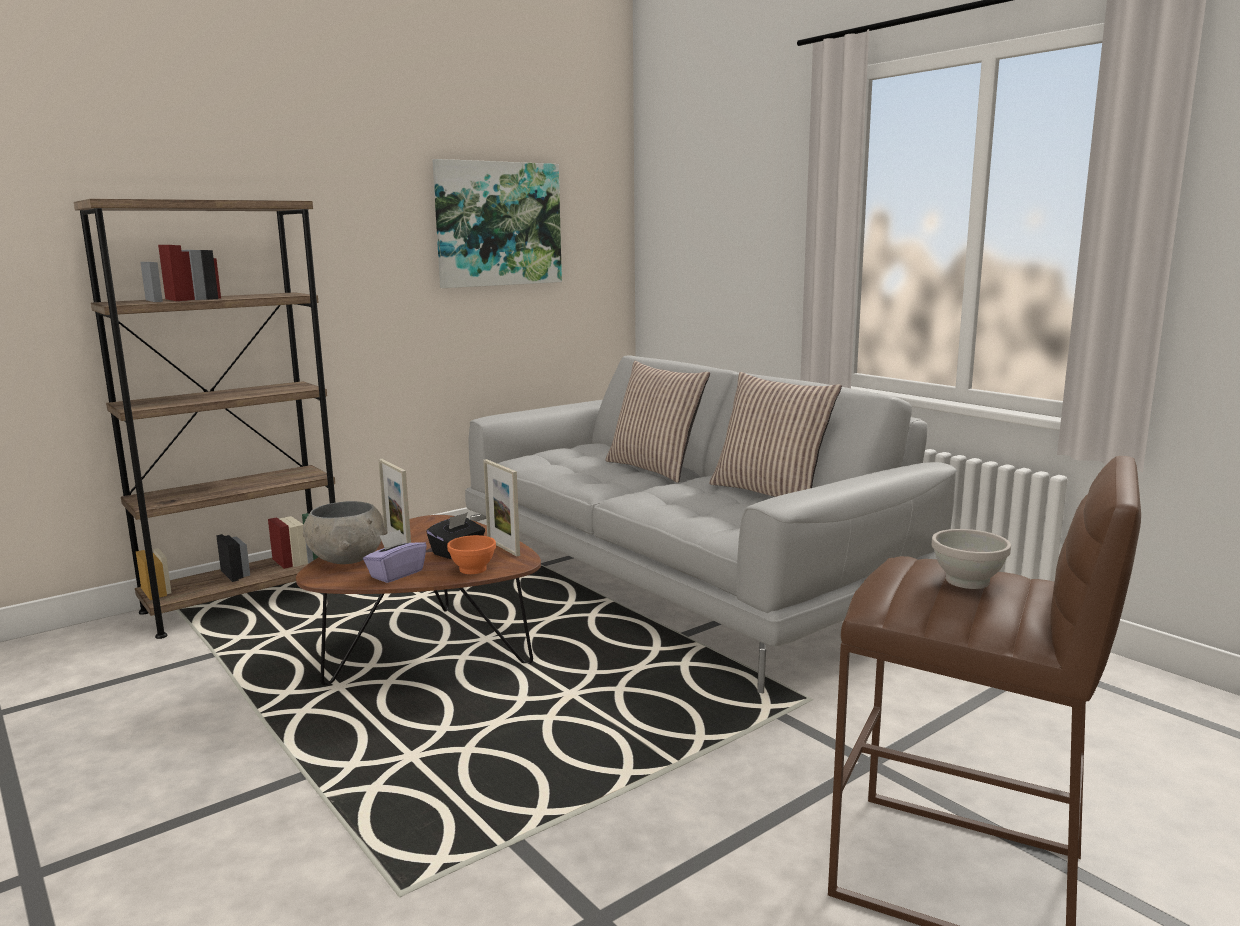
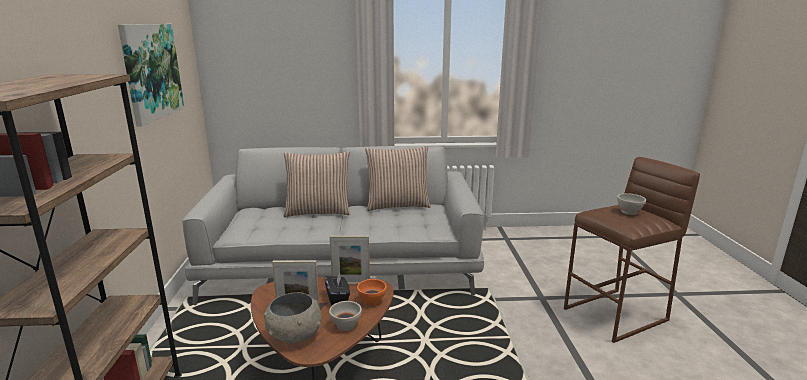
camera: 55 degrees left, 5 degrees up
(396, 574) = (346, 325): purple tissue box -> white bowl

